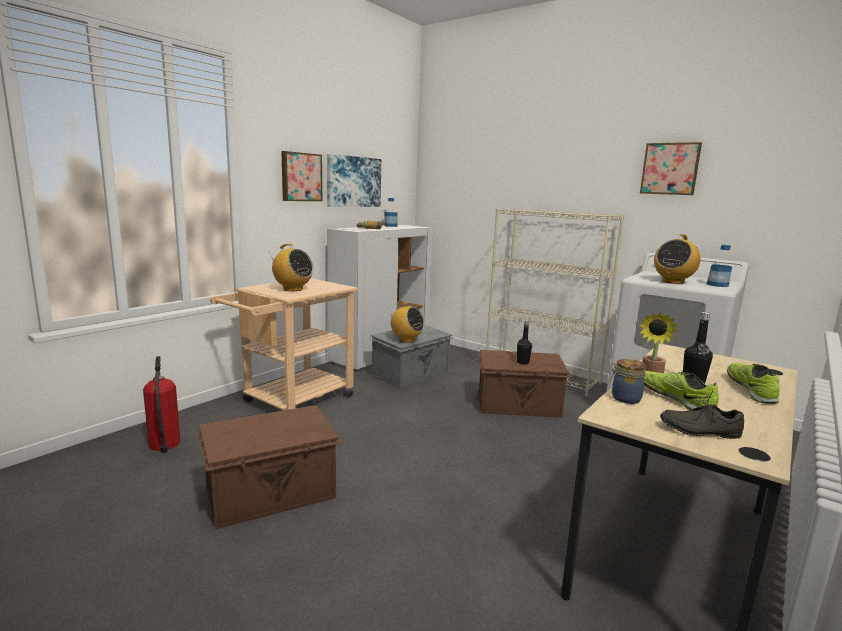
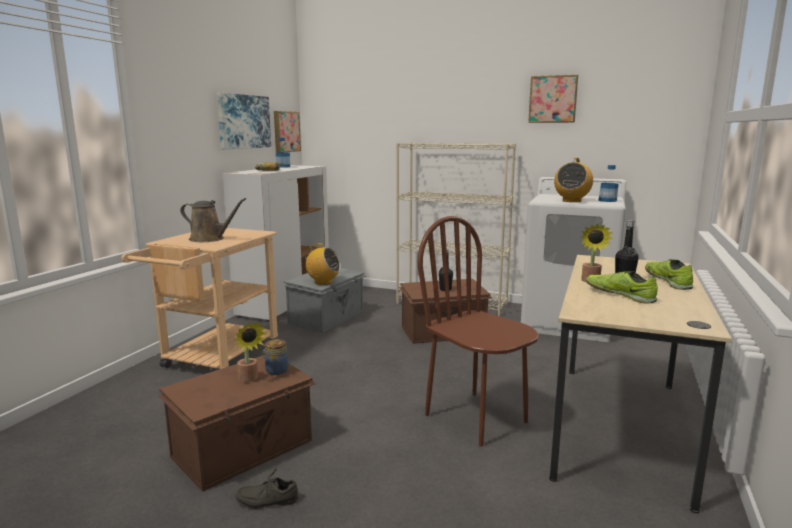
camera: 15 degrees left, 0 degrees up
(165, 445) = (94, 424): fire extinguisher -> none
(280, 428) = (249, 379): none -> potted plant
(292, 289) = (210, 239): radio -> brown watering can
(300, 177) = (193, 118): picture -> picture (285, 131)
(510, 506) = (476, 418): none -> brown chair
(624, 398) = (583, 299): jar -> jar (276, 371)
(698, 430) = (651, 314): grey shoe -> grey shoe (267, 499)

